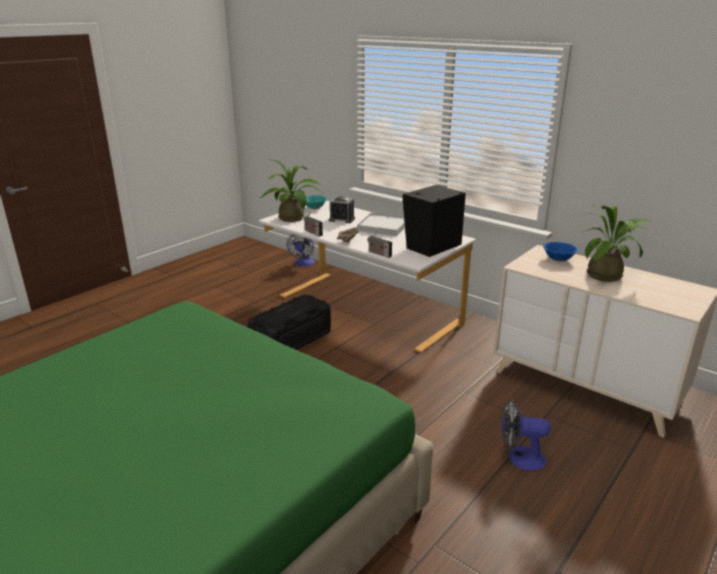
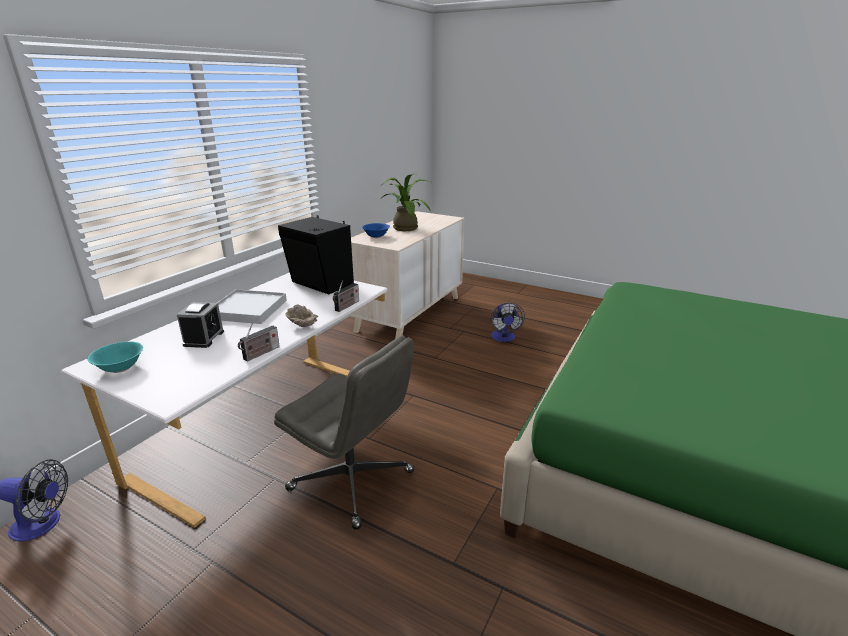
camera: 100 degrees left, 0 degrees up
(291, 340) = (353, 481): black storage box -> grey office chair
(293, 219) = (181, 379): potted plant -> none

